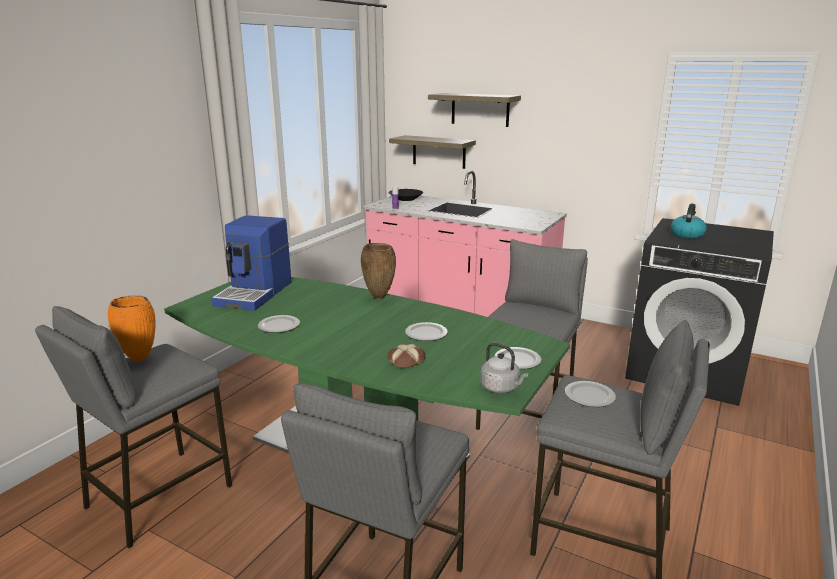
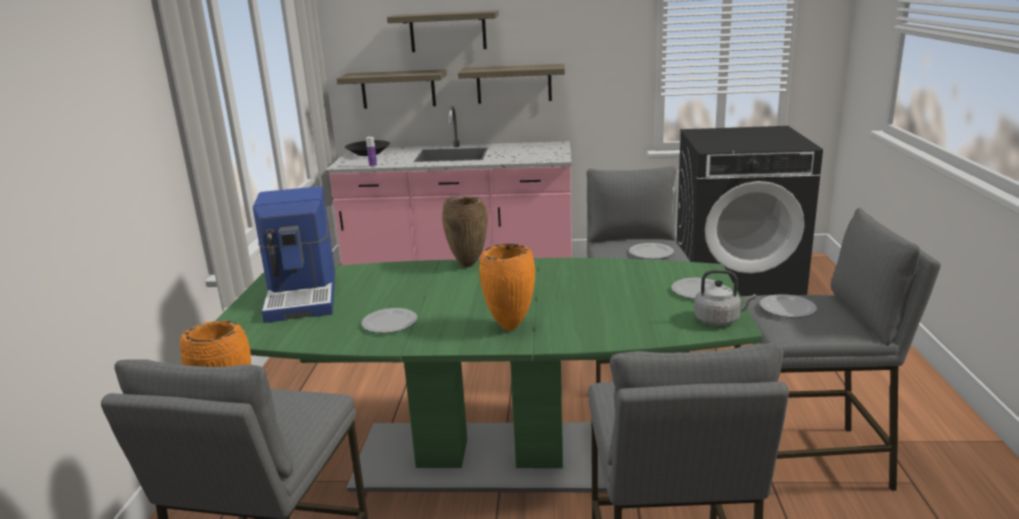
camera: 25 degrees left, 0 degrees up
(345, 350) = (509, 328): none -> orange vase
(406, 360) = (589, 320): bread -> none
(425, 333) = (572, 289): plate -> plate (650, 253)
(527, 158) = (514, 84): none -> shelf
(687, 234) = (724, 140): kettle -> none

